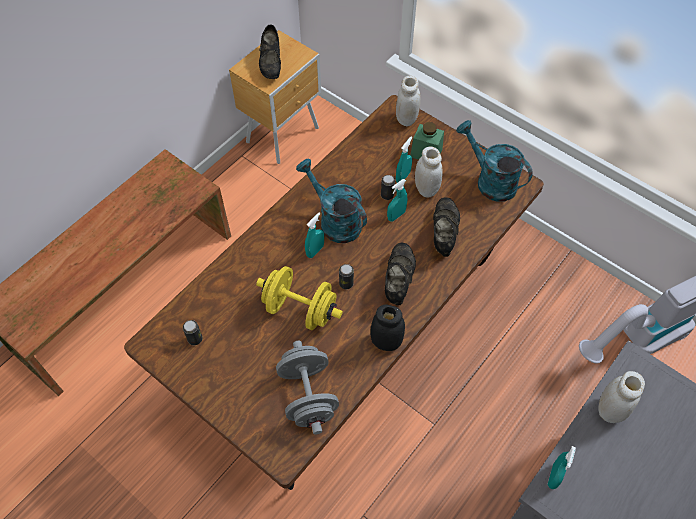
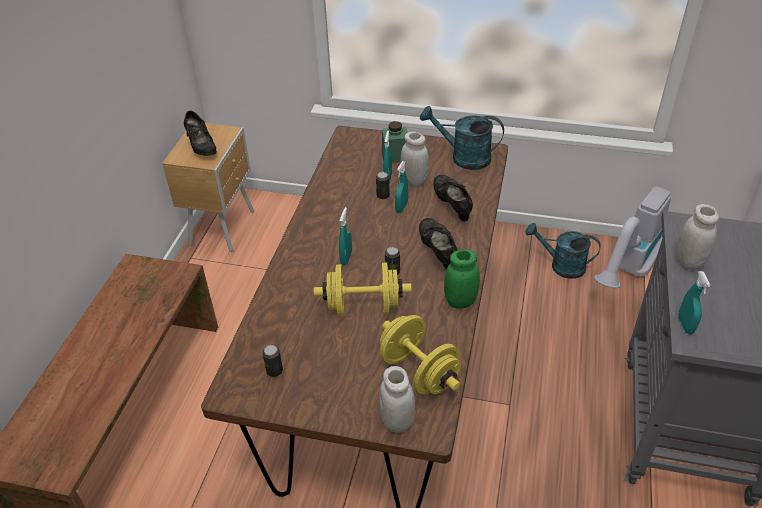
camera: 25 degrees left, 15 degrees down
(308, 396) = (419, 371): grey dumbbell -> yellow dumbbell
(334, 221) = (348, 229): turquoise watering can -> turquoise watering can (561, 266)
(386, 342) = (460, 301): black jar -> green jar
(406, 119) = (361, 138): white jar -> white jar (397, 421)

